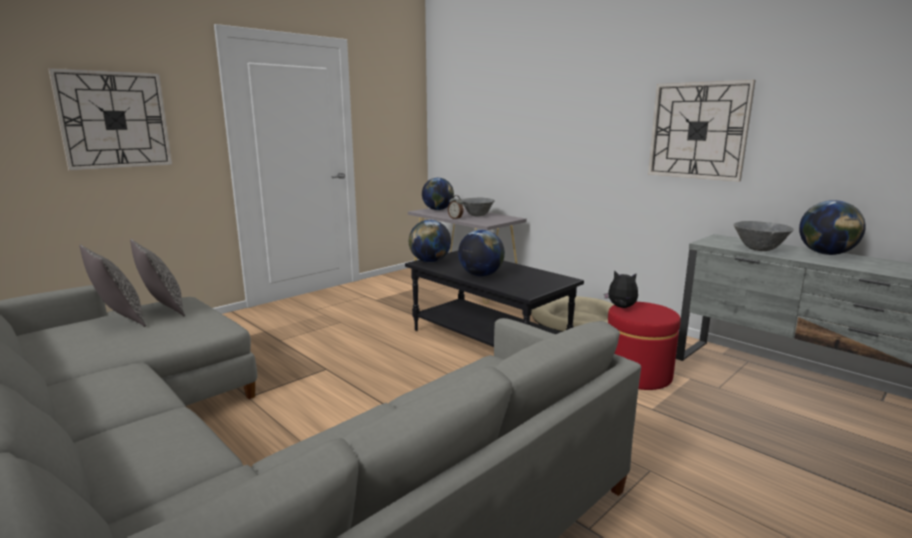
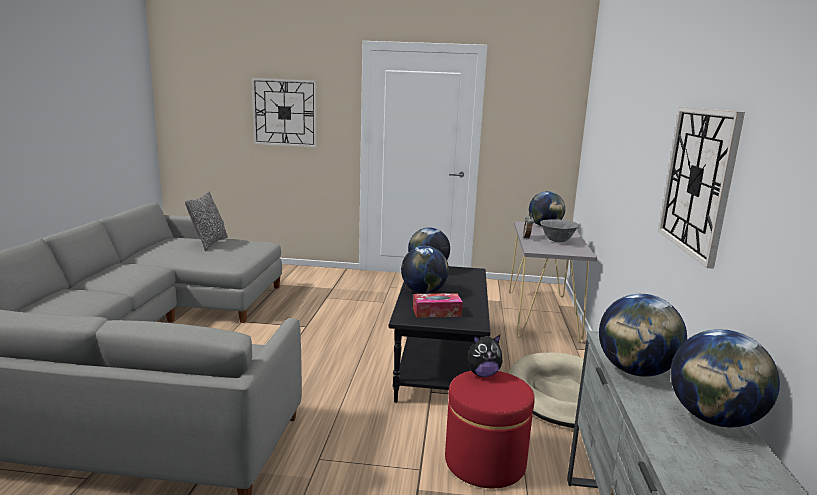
camera: 50 degrees right, 0 degrees up
(163, 309) = (242, 245): pillow -> none
(528, 282) = (436, 312): none -> tissue box
(621, 307) = (483, 374): plush toy -> plush toy turned 90 degrees clockwise
(759, 250) = (635, 371): grey bowl -> globe

